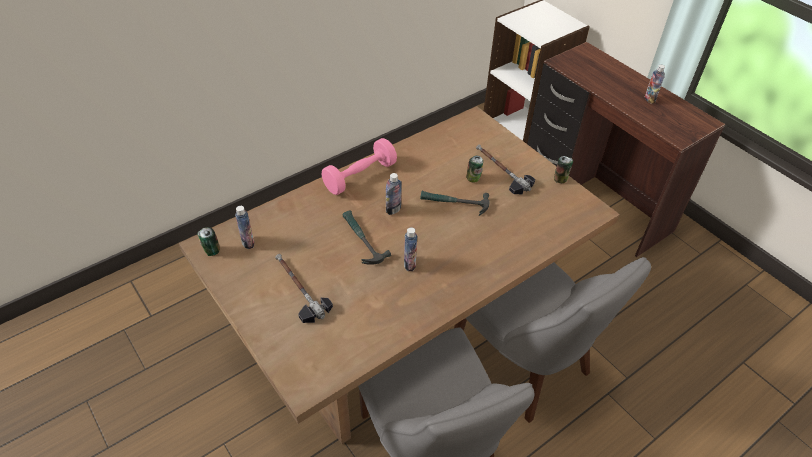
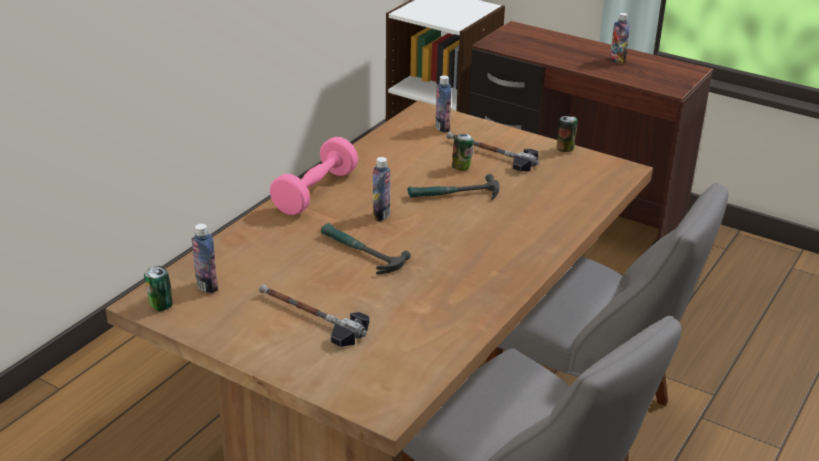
camera: 20 degrees left, 15 degrees down
(409, 264) = (438, 262): bottle -> bottle (442, 128)

